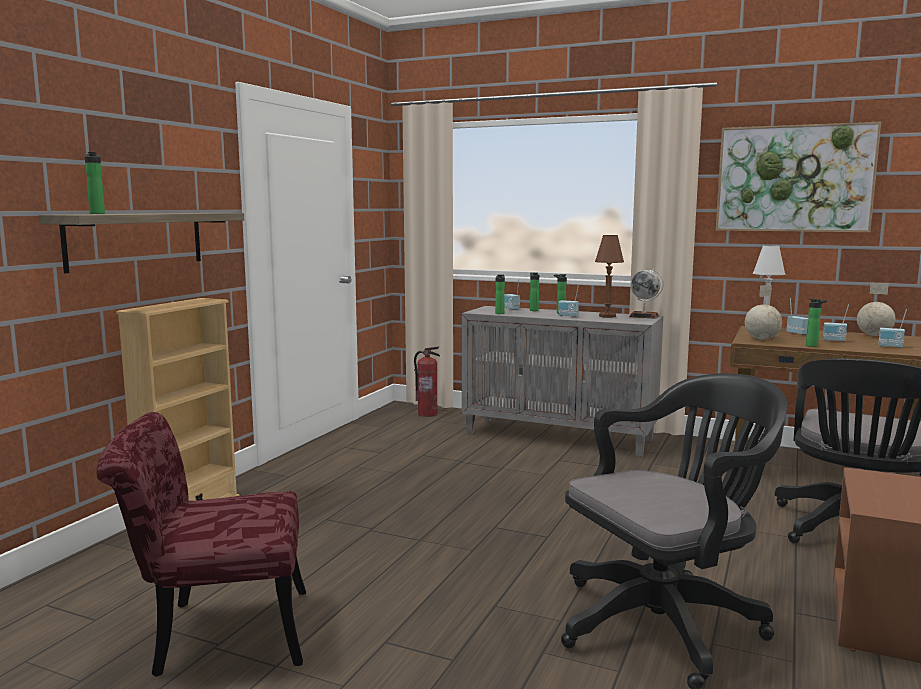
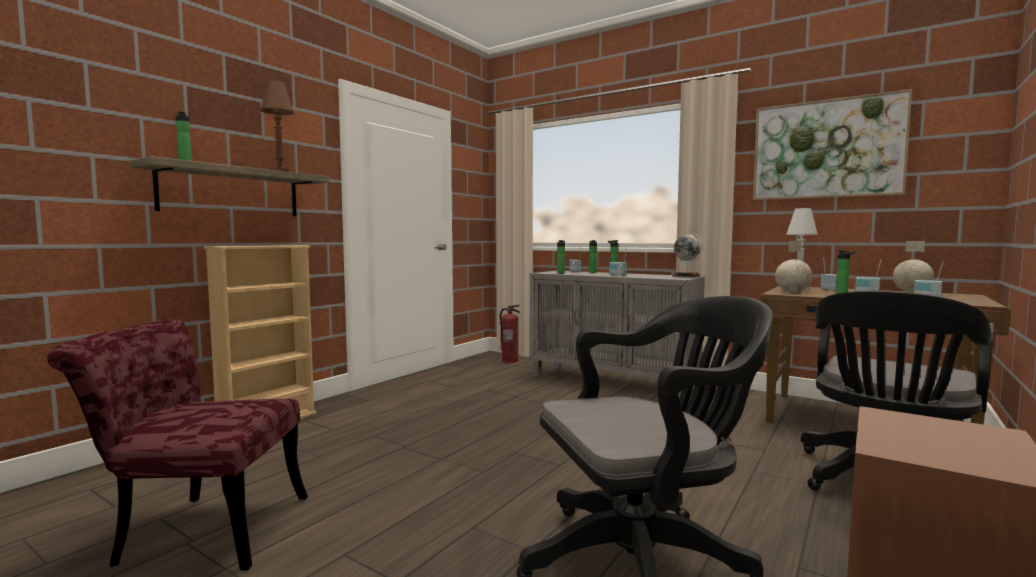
camera: 10 degrees right, 5 degrees down
(607, 316) = (652, 275): brown table lamp -> brown table lamp (280, 172)

